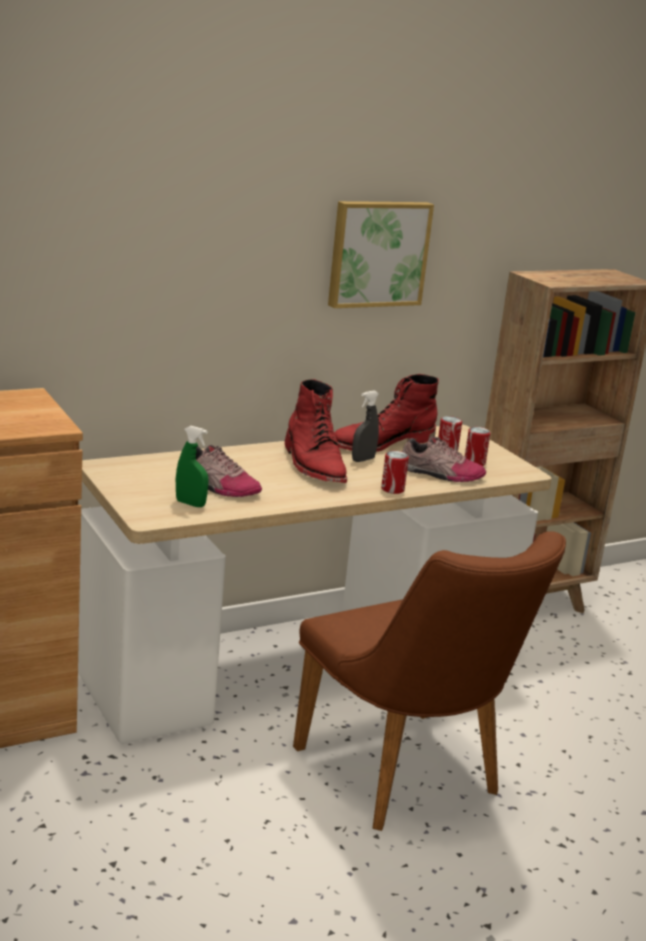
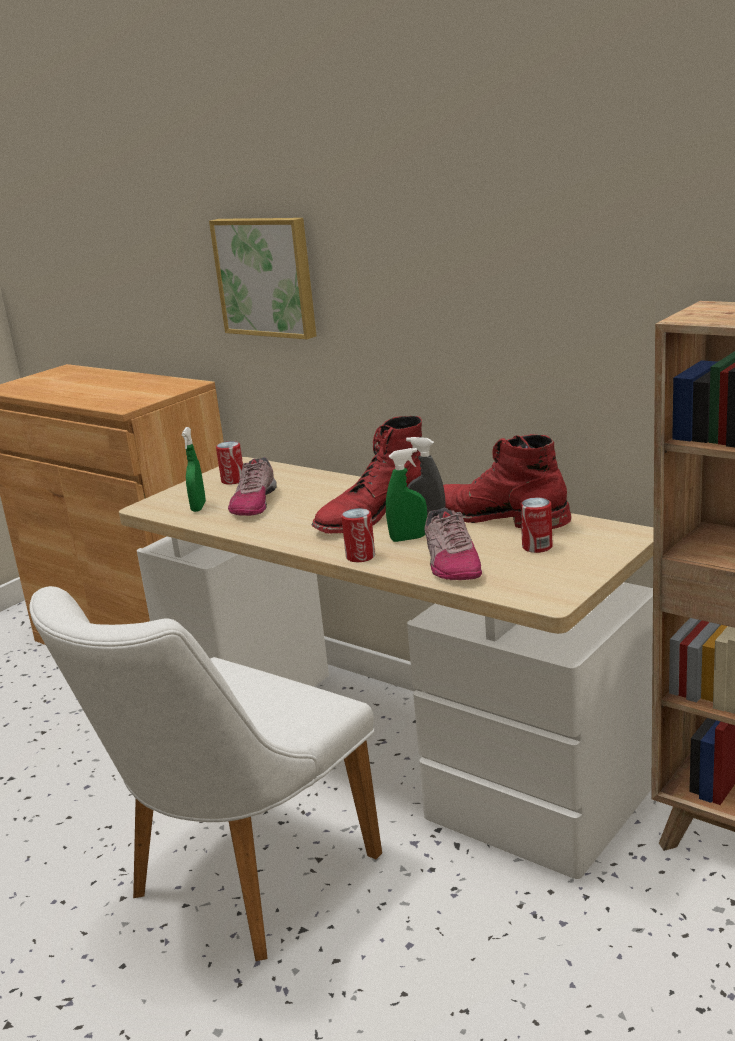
camera: 70 degrees right, 0 degrees up
(377, 253) = (510, 266): picture -> picture (267, 276)
(381, 470) = (408, 538): none -> green spray bottle
(408, 780) = (237, 886): brown chair -> white chair
(474, 462) = (526, 567): can -> can (233, 480)

